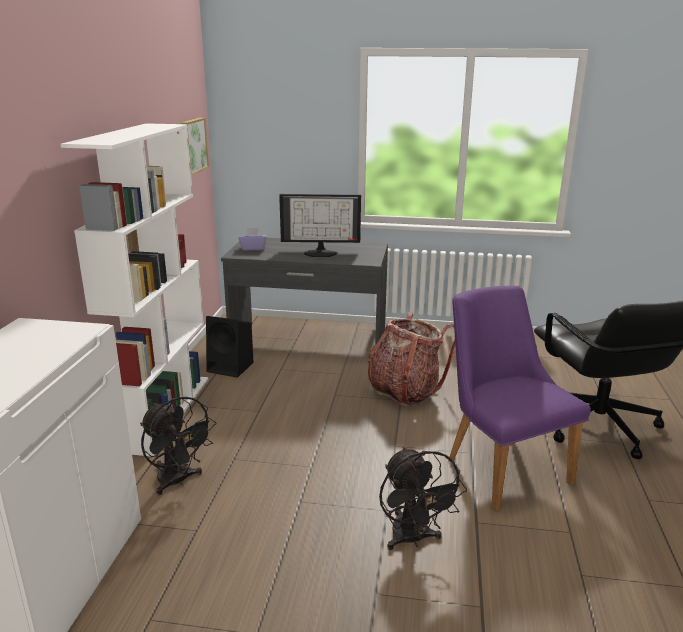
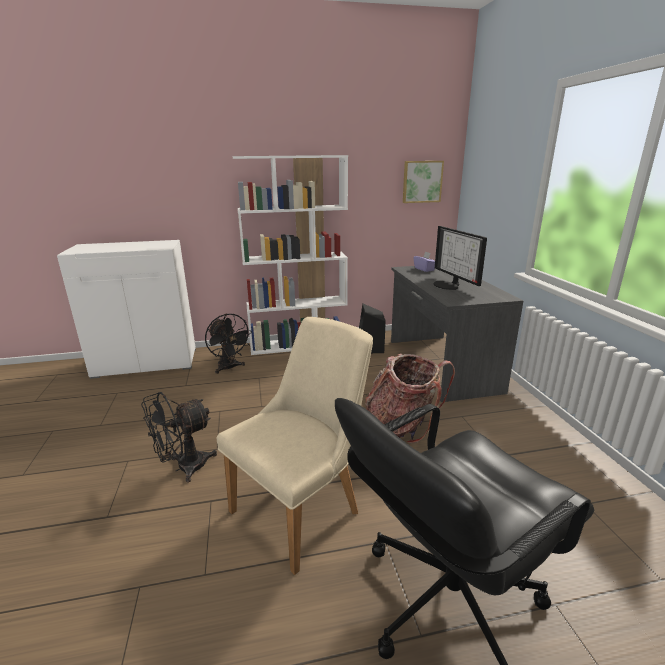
camera: 70 degrees right, 0 degrees up
(177, 481) = (229, 368): black fan -> black fan turned 60 degrees counterclockwise
(499, 465) = (305, 506): purple chair -> beige chair

